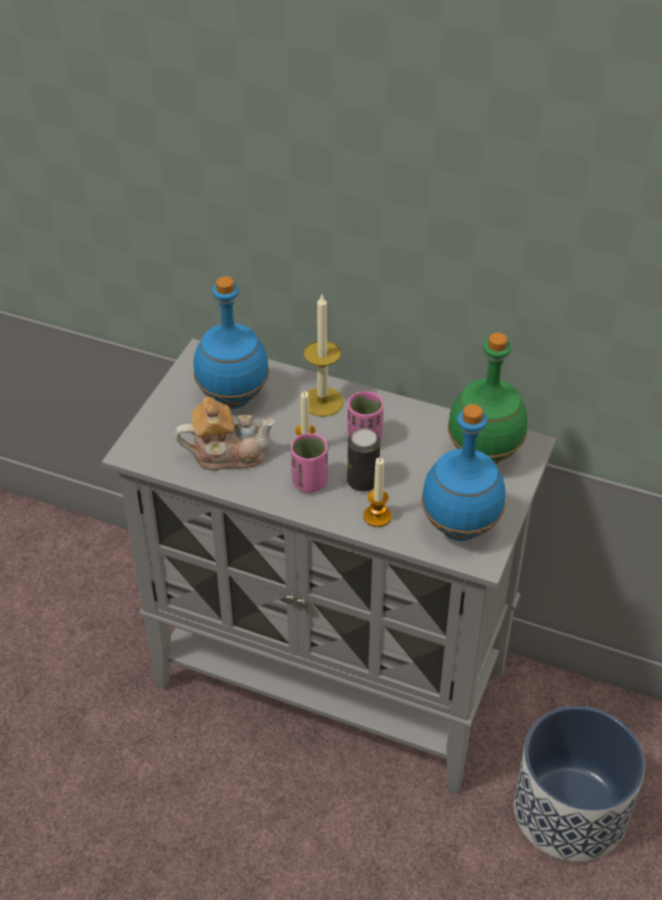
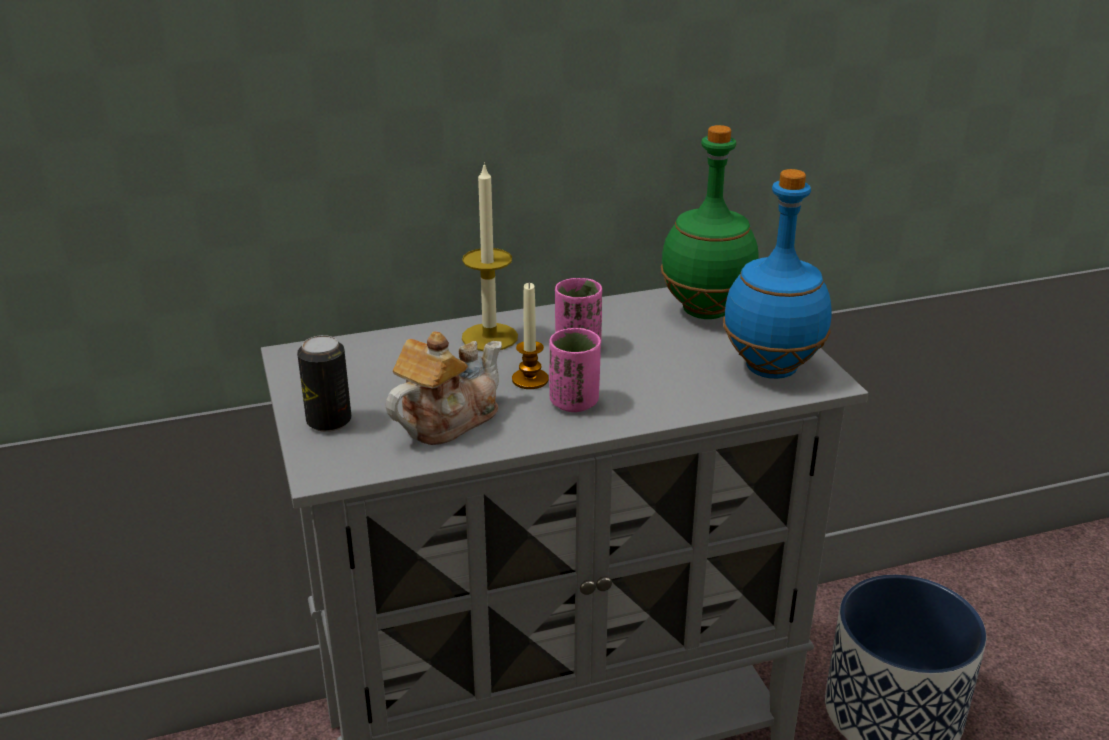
camera: 40 degrees left, 15 degrees down
(232, 399) = (384, 374): blue bottle -> none
(362, 481) = (627, 377): can -> can (329, 421)
(377, 516) = (684, 396): candle -> none

